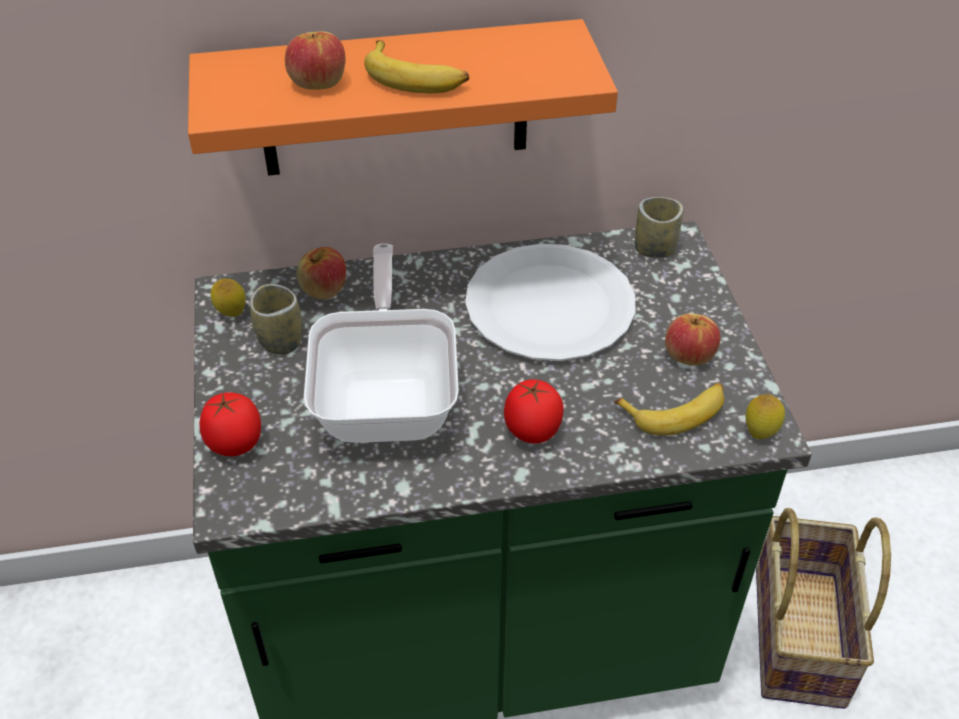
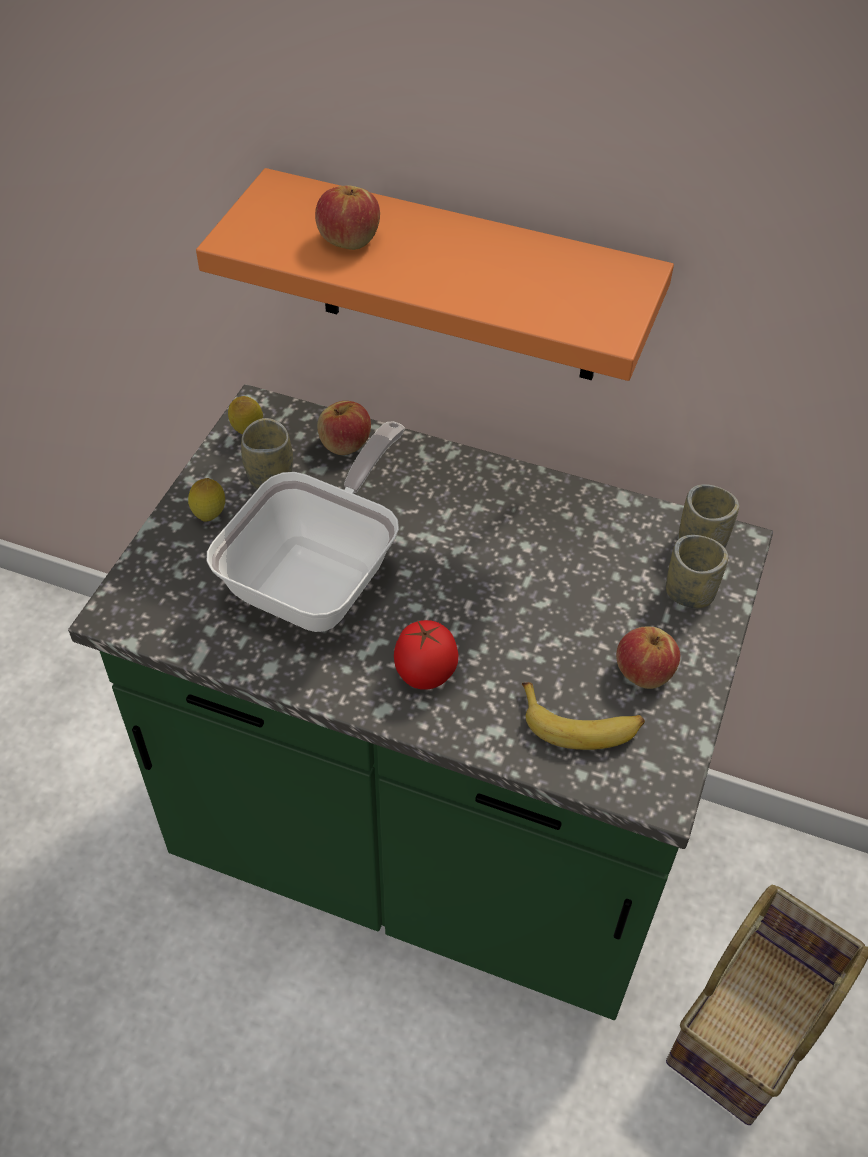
camera: 30 degrees right, 5 degrees up
(235, 445) = (162, 559): tomato -> none
(416, 78) = (443, 269): banana -> none
(549, 305) = (543, 554): white plate -> none
(675, 287) = (689, 593): none -> cup
(759, 433) = (650, 789): lemon -> lemon (210, 517)

